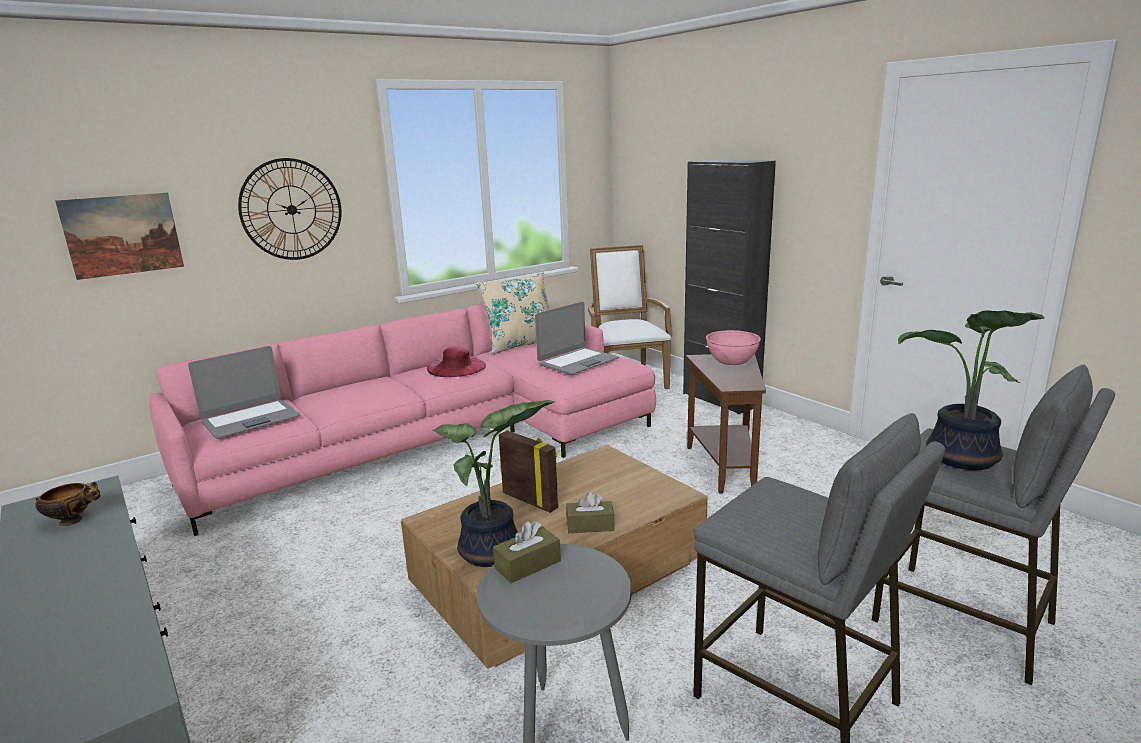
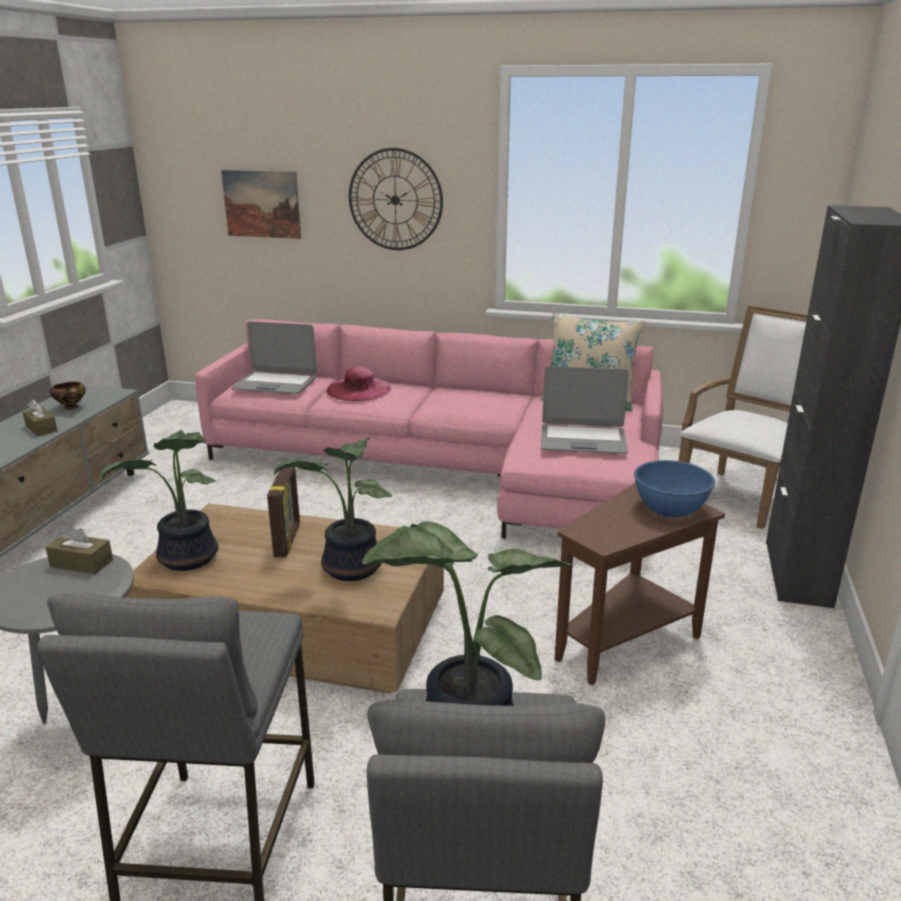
camera: 50 degrees right, 5 degrees up
(456, 367) = (478, 399): pink hat -> pink hat (359, 389)
(590, 525) = (270, 585): brown tissue box -> brown tissue box (41, 428)
(611, 489) = (349, 569): none -> potted plant
(732, 360) = (670, 508): pink bowl -> blue bowl

